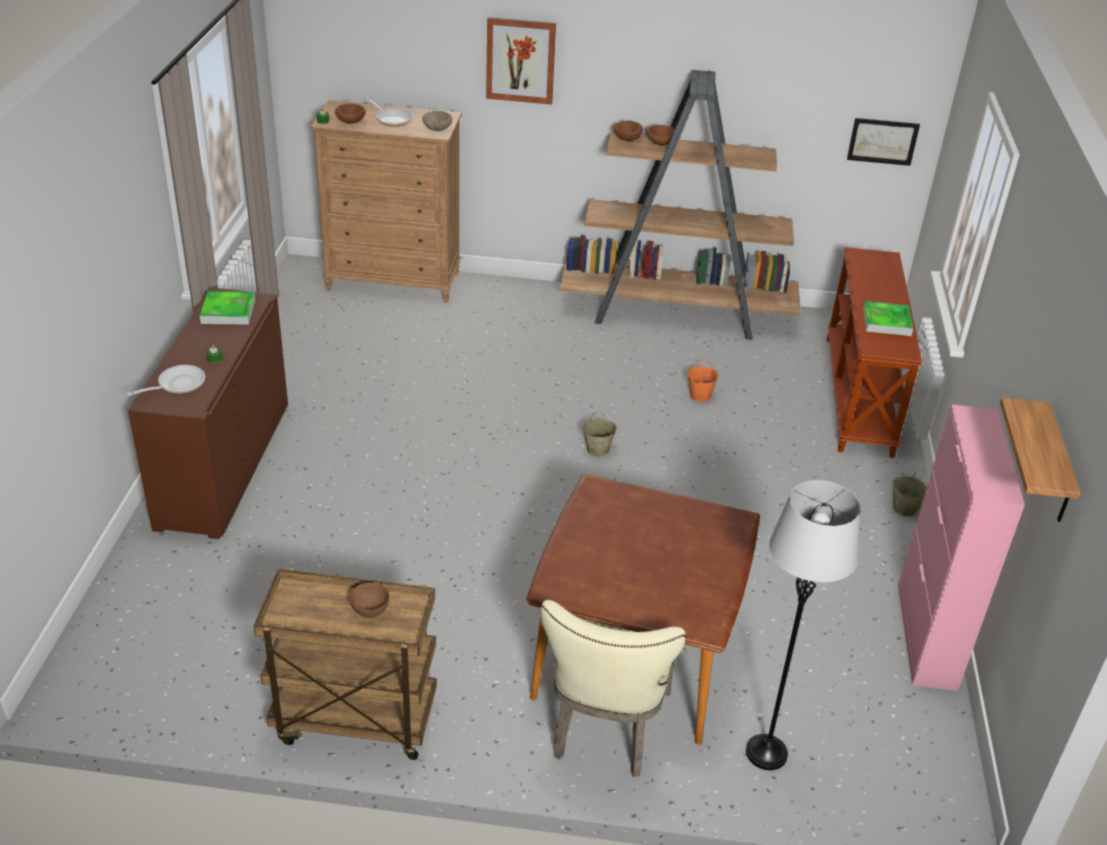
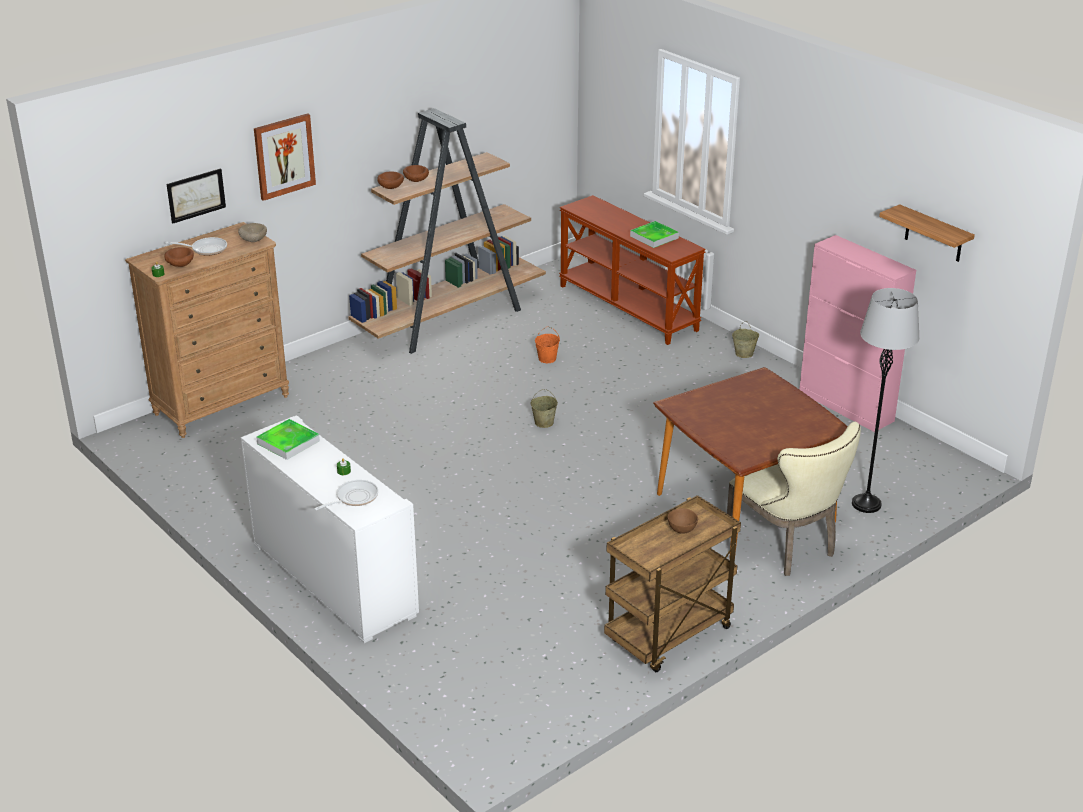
camera: 45 degrees left, 5 degrees down
(177, 384) = (354, 498): frying pan -> frying pan turned 45 degrees clockwise
(224, 465) = (334, 579): brown cabinet -> white cabinet
(882, 141) = (543, 119): picture -> picture (196, 195)

